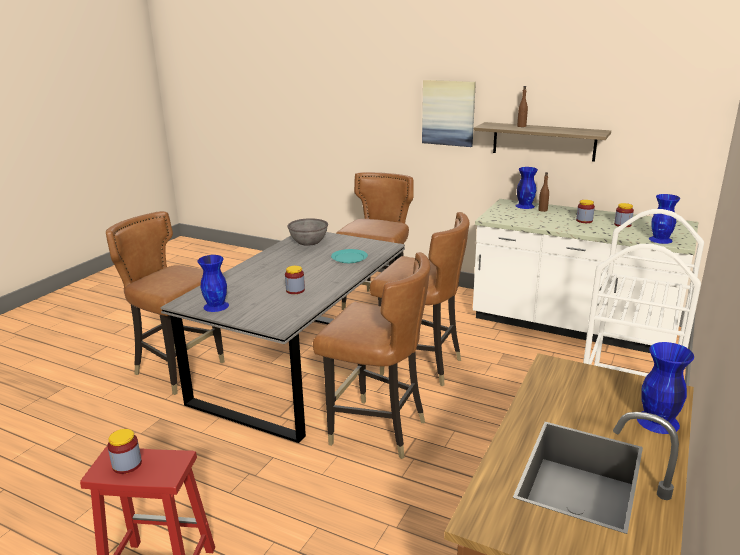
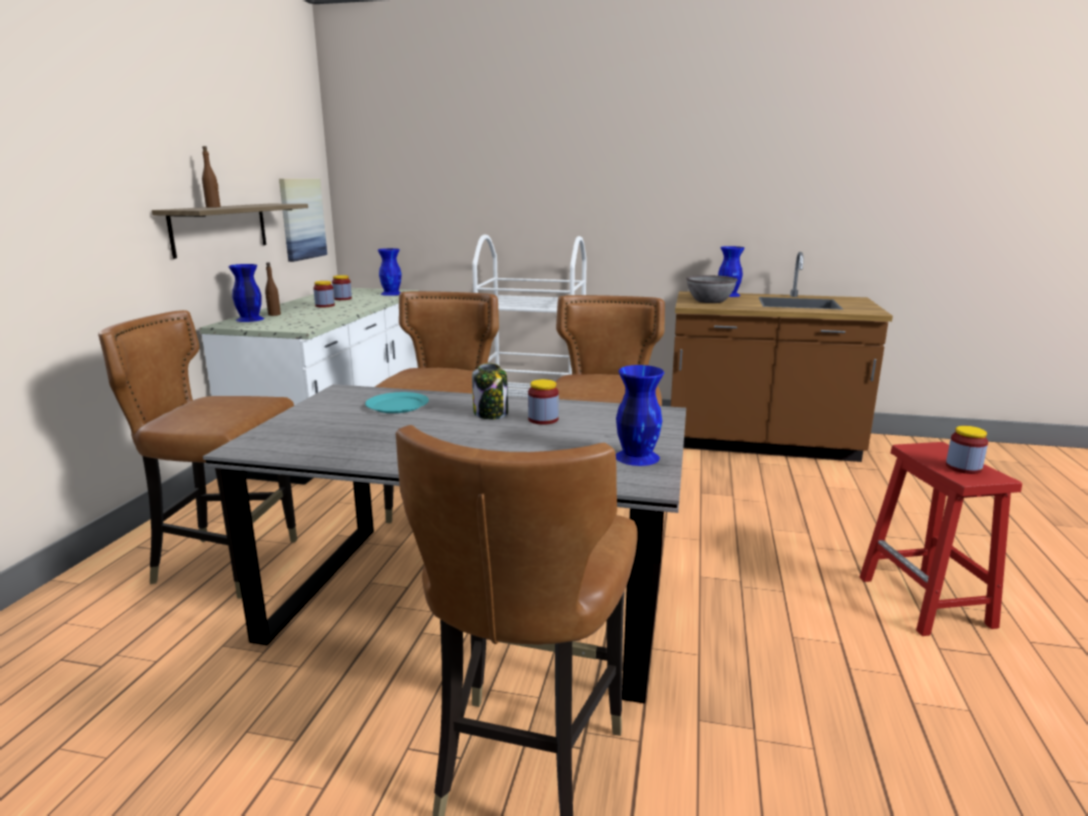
camera: 105 degrees left, 5 degrees down
(308, 242) = (305, 439): grey bowl -> grey bowl (710, 301)
(316, 278) = (491, 414): none -> jar
(448, 113) = (97, 200): picture -> picture (302, 219)

